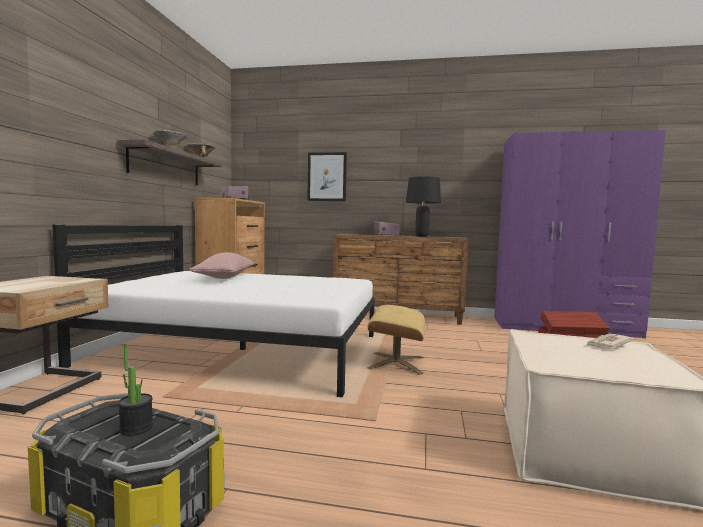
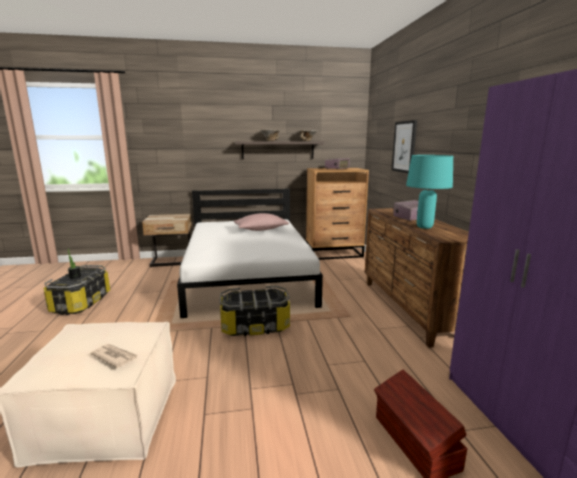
camera: 70 degrees right, 10 degrees up
(395, 363) = (255, 326): beige ottoman -> storage box
(422, 236) = (424, 227): black table lamp -> turquoise table lamp

